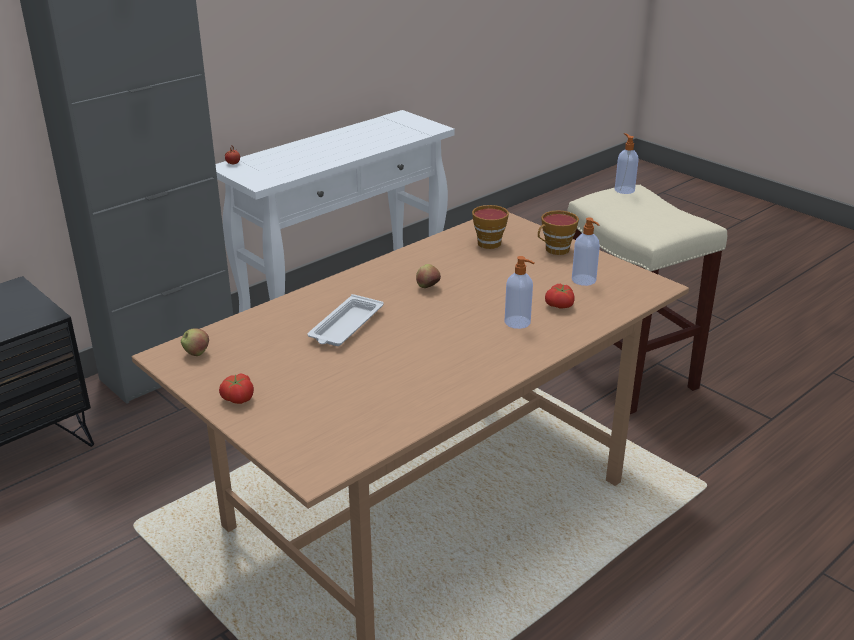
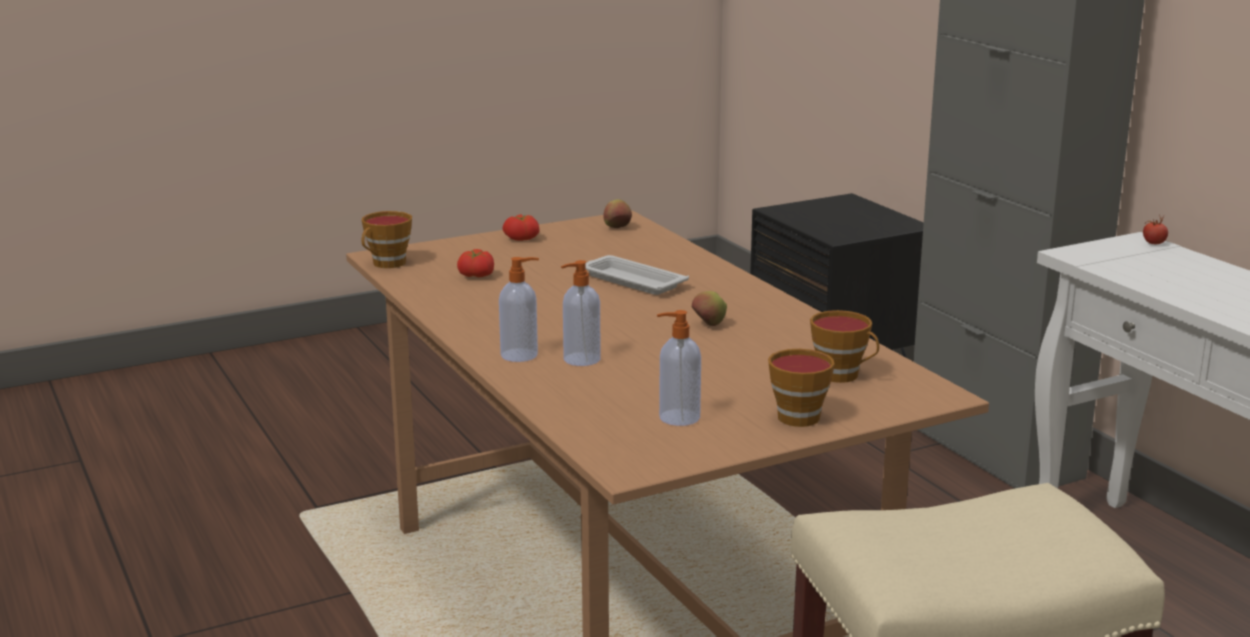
camera: 105 degrees right, 10 degrees down
(340, 461) = (386, 264): none -> cup
(560, 305) = (609, 390): tomato -> tomato (475, 276)
(624, 190) = (1081, 528): soap dispenser -> soap dispenser (520, 355)

